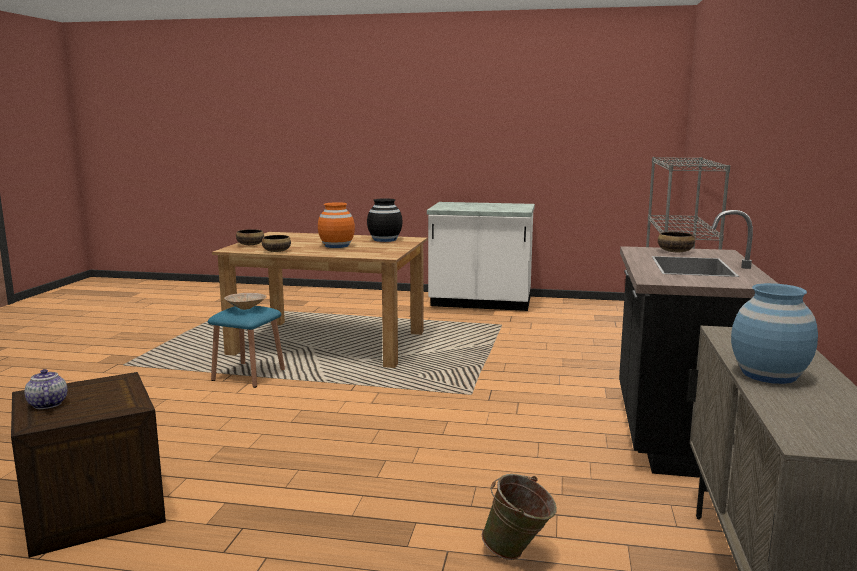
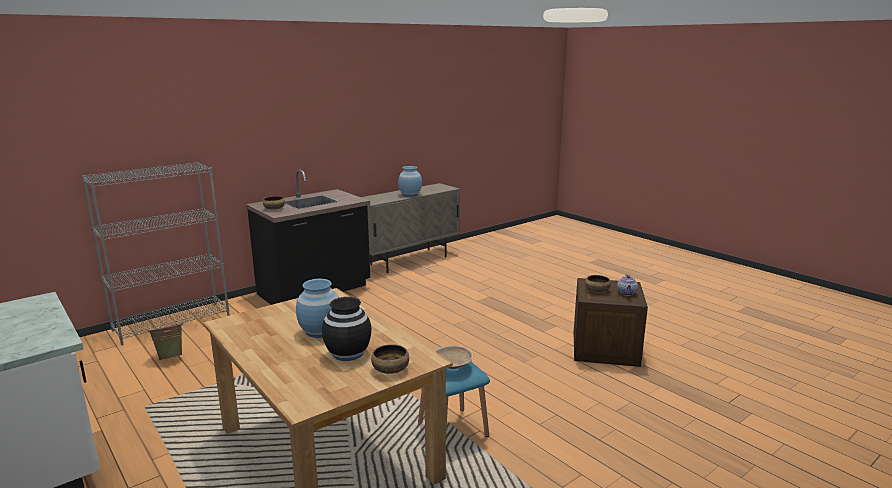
camera: 140 degrees left, 5 degrees up
(277, 251) = (391, 338): bowl -> bowl (597, 290)
(336, 246) = (320, 331): orange vase -> blue vase
(385, 240) = (250, 330): black vase -> black vase (348, 353)
(518, 554) = (458, 284): green bucket -> green bucket (170, 357)

